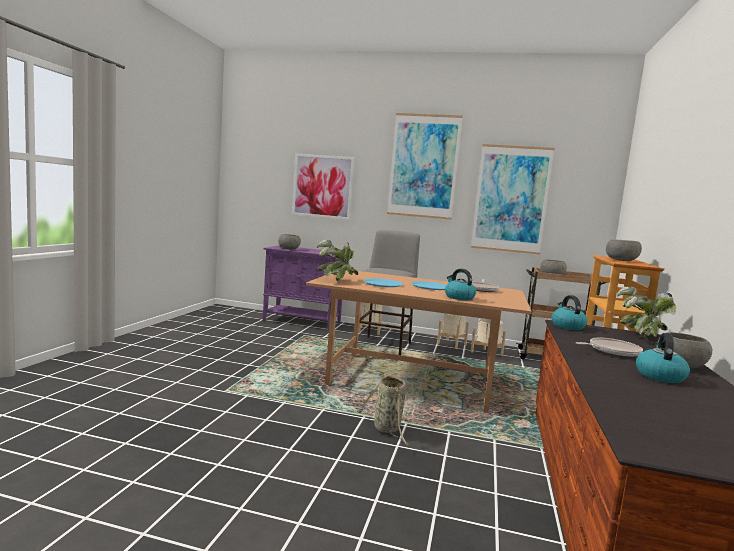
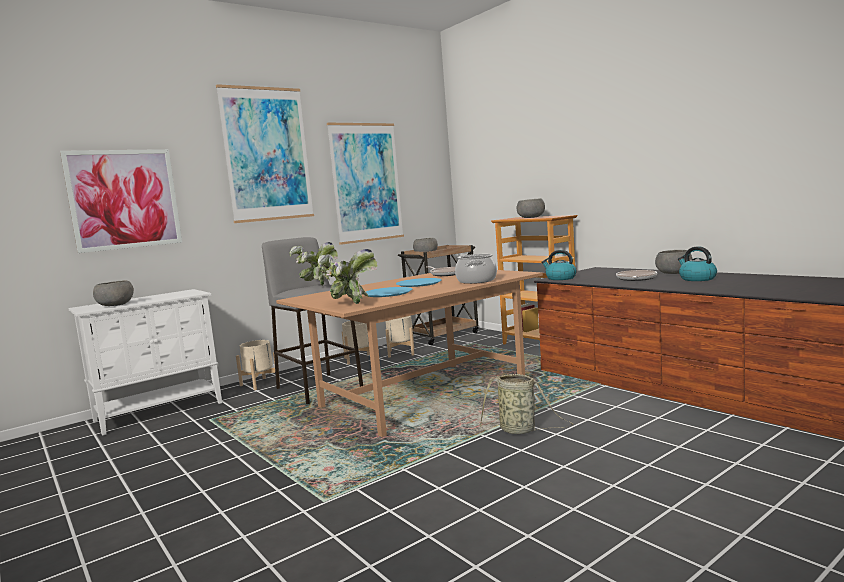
camera: 50 degrees left, 0 degrees up
(302, 322) = (160, 411): purple cabinet -> white cabinet
(459, 297) = (477, 281): kettle -> cooking pot
(641, 336) = (599, 270): potted plant -> potted plant (316, 285)

